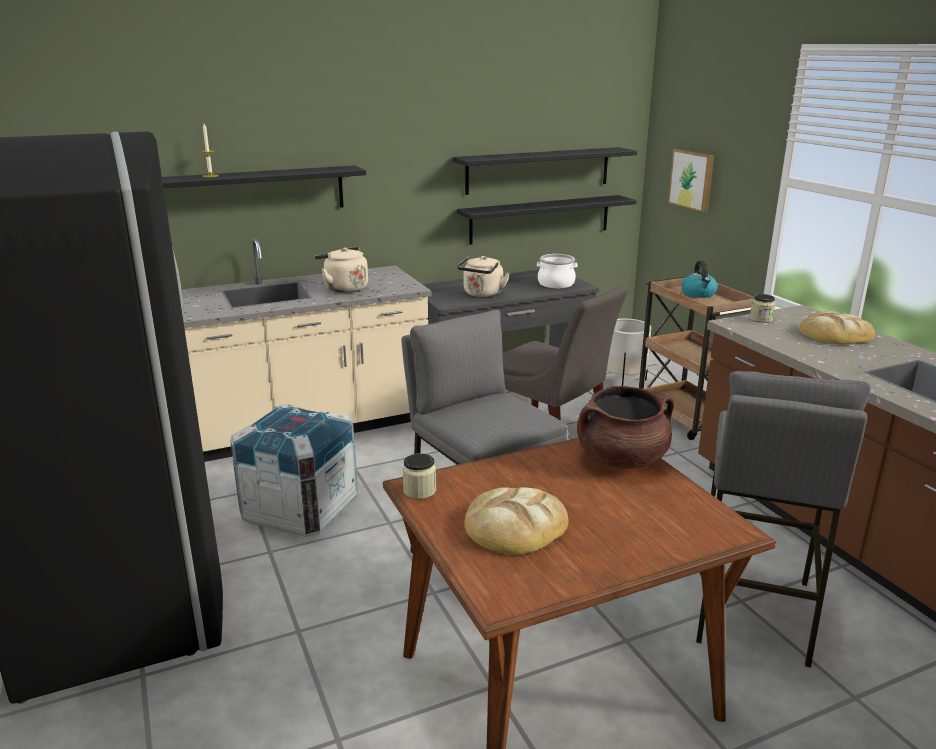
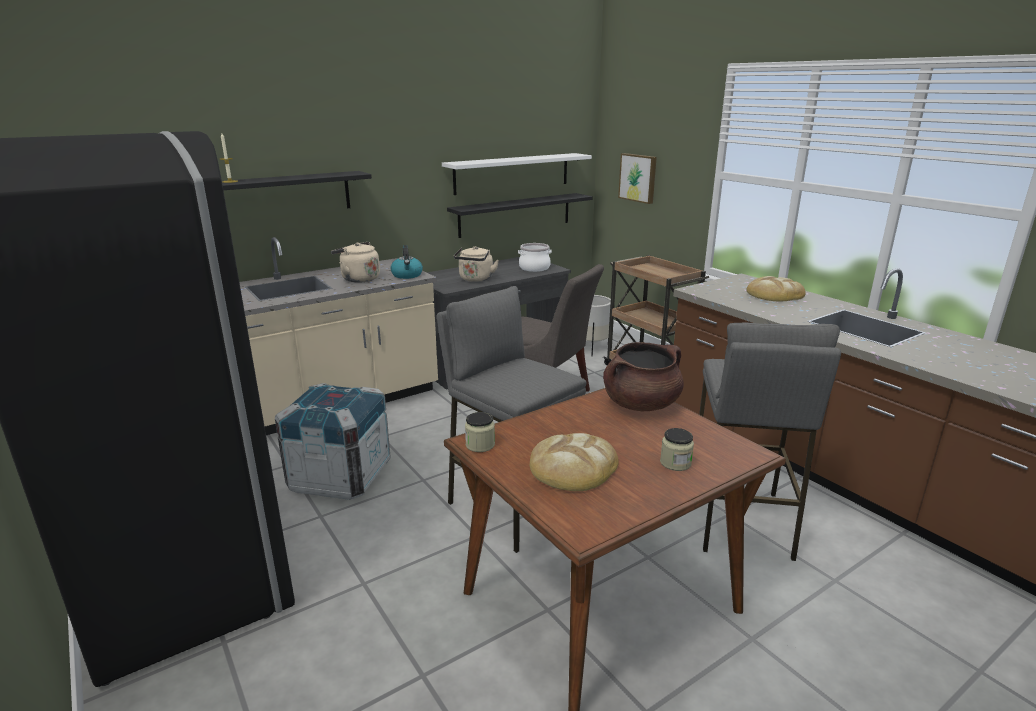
camera: 10 degrees left, 0 degrees up
(538, 170) = (512, 173): black shelf -> white shelf
(698, 294) = (654, 270): kettle -> kettle (407, 275)
(761, 319) = (714, 286): jar -> jar (675, 463)

